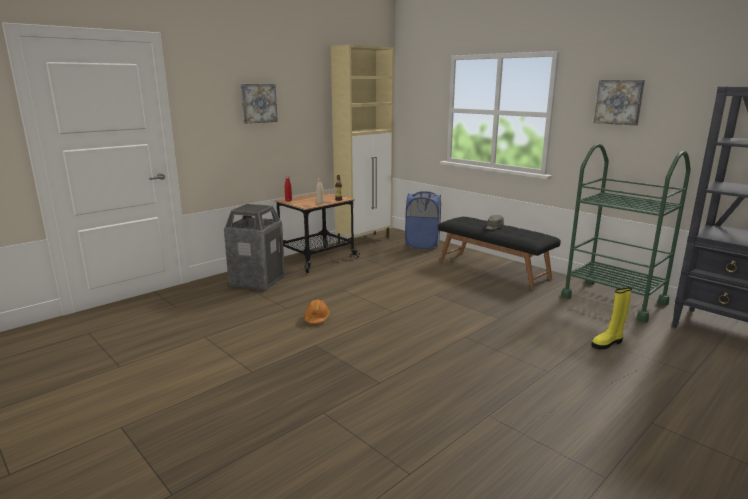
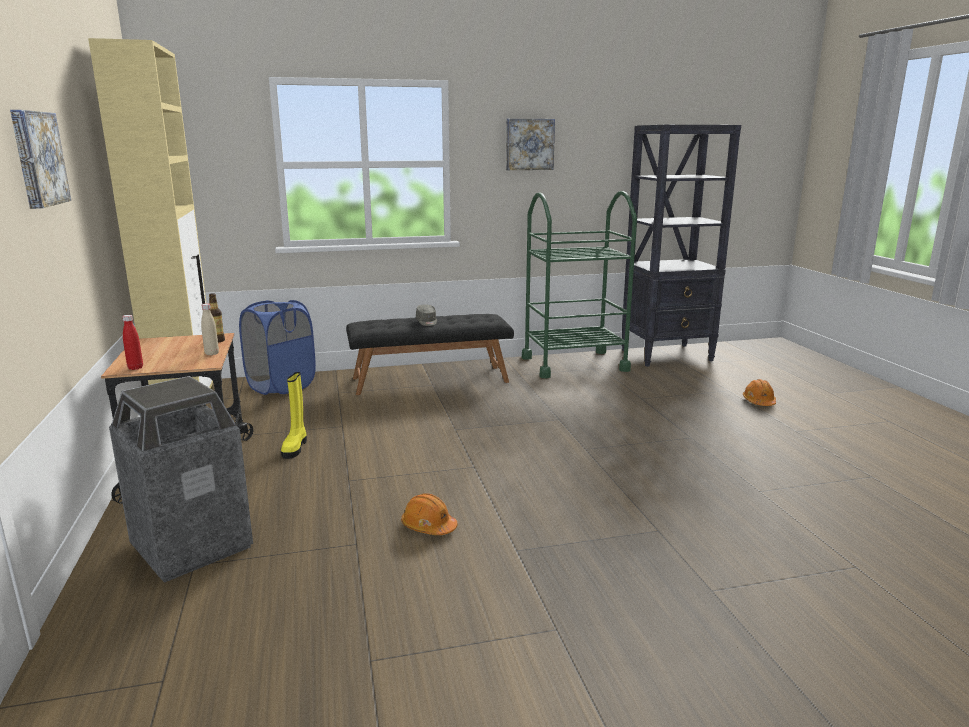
camera: 60 degrees left, 0 degrees up
(607, 343) = (656, 397): yellow boot -> yellow boot (295, 447)
(693, 393) = (759, 402): none -> orange hard hat

